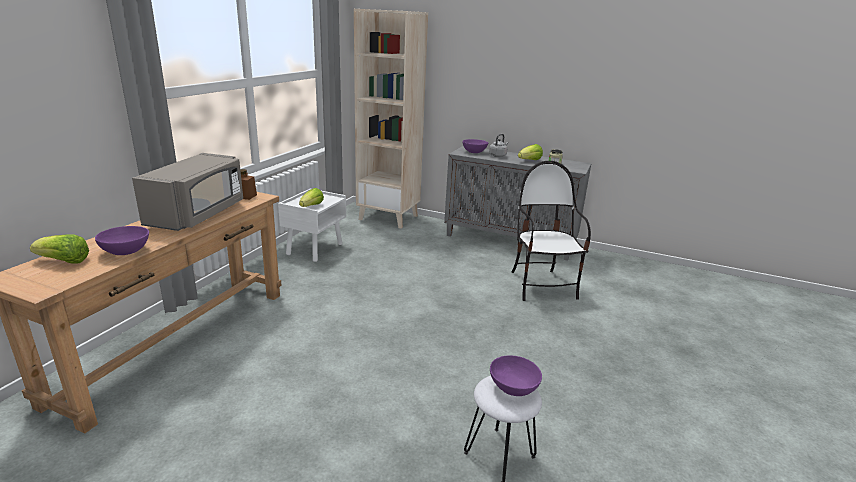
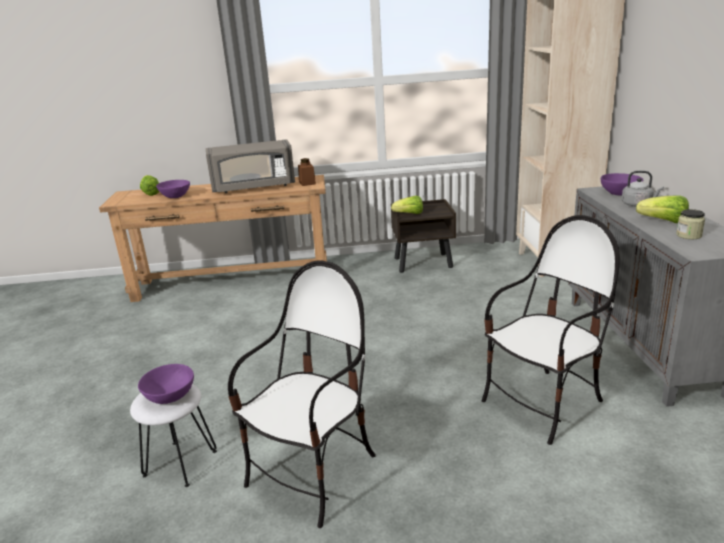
camera: 65 degrees right, 0 degrees up
(315, 249) = (423, 263): white nightstand -> brown nightstand
(557, 387) = (314, 474): none -> chair

